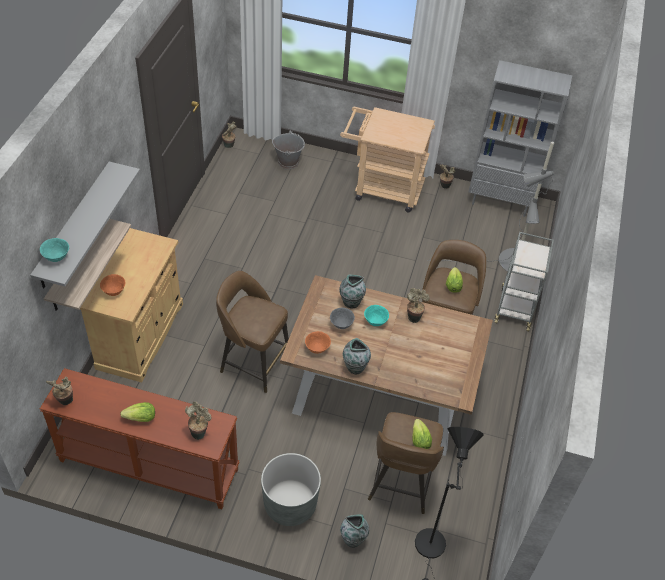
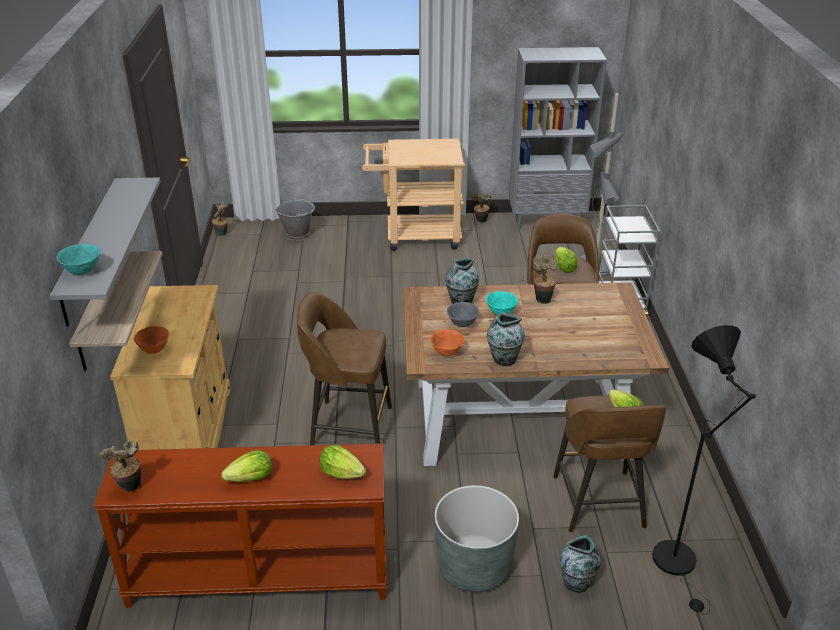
camera: 15 degrees left, 15 degrees down
(199, 432) = (341, 473): potted plant -> lettuce

